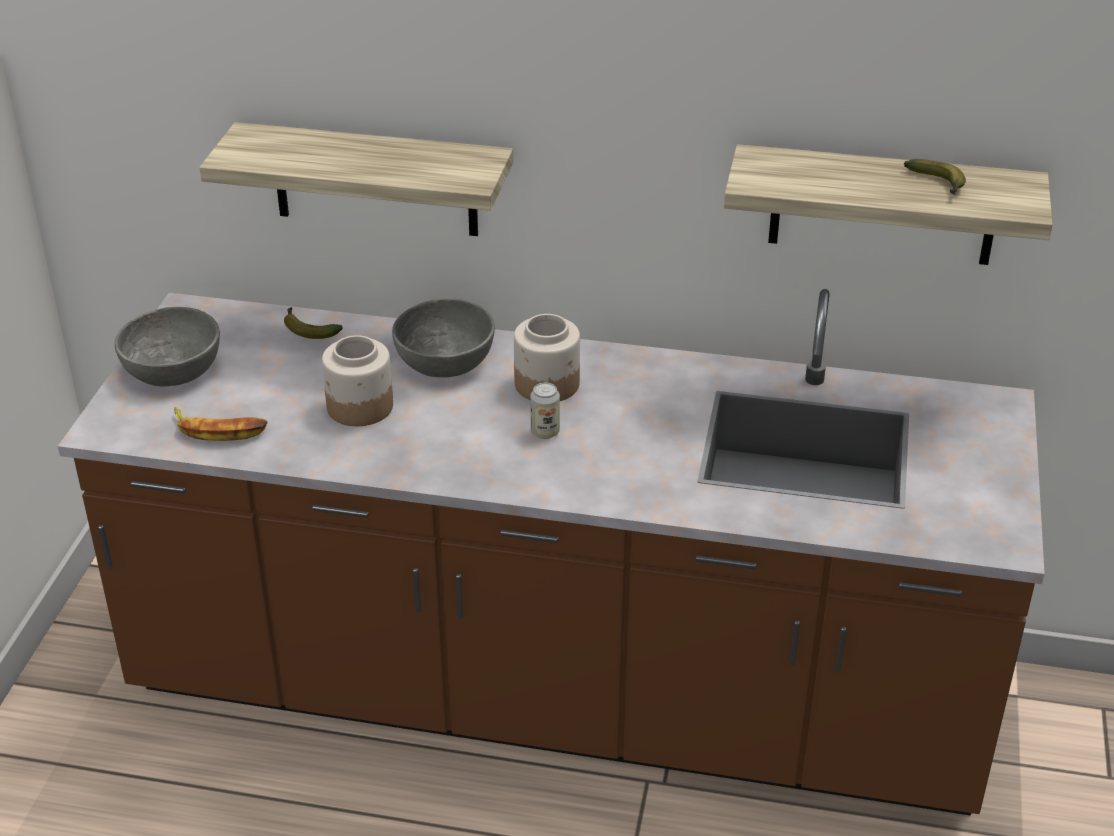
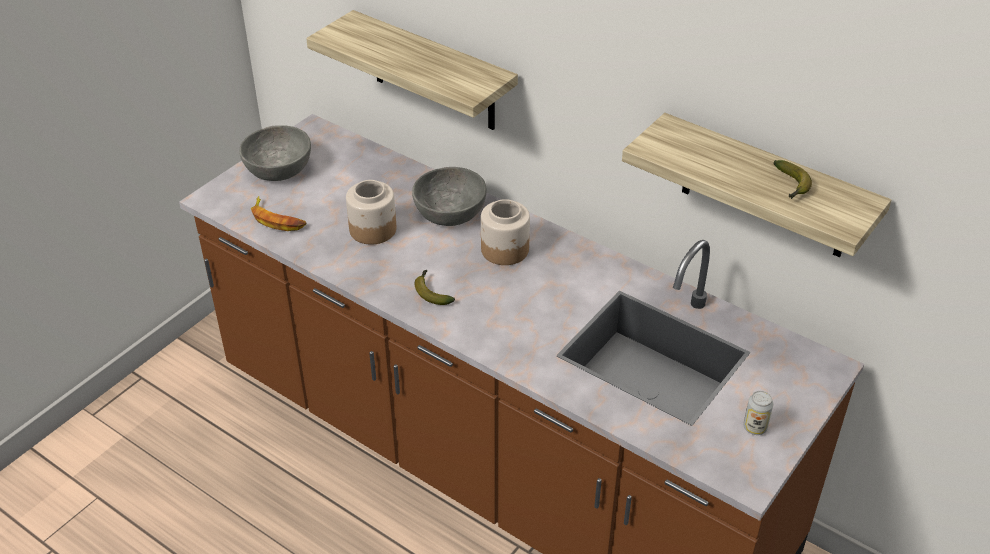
camera: 25 degrees right, 5 degrees up
(308, 329) = (378, 164): banana -> banana (431, 292)
(545, 432) = (479, 285): can -> can (755, 427)

